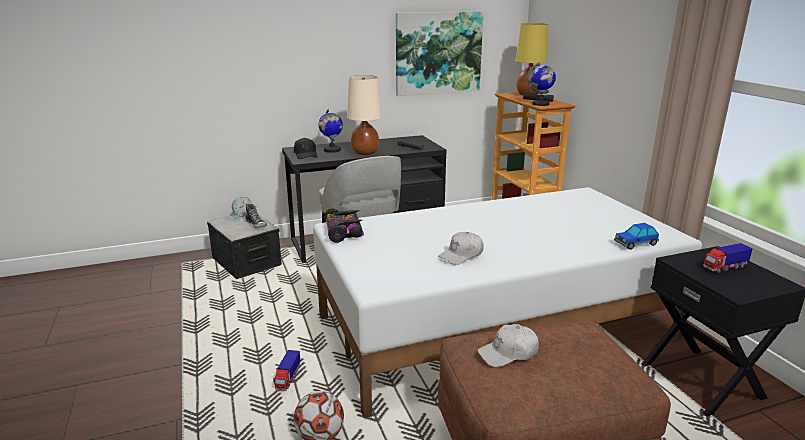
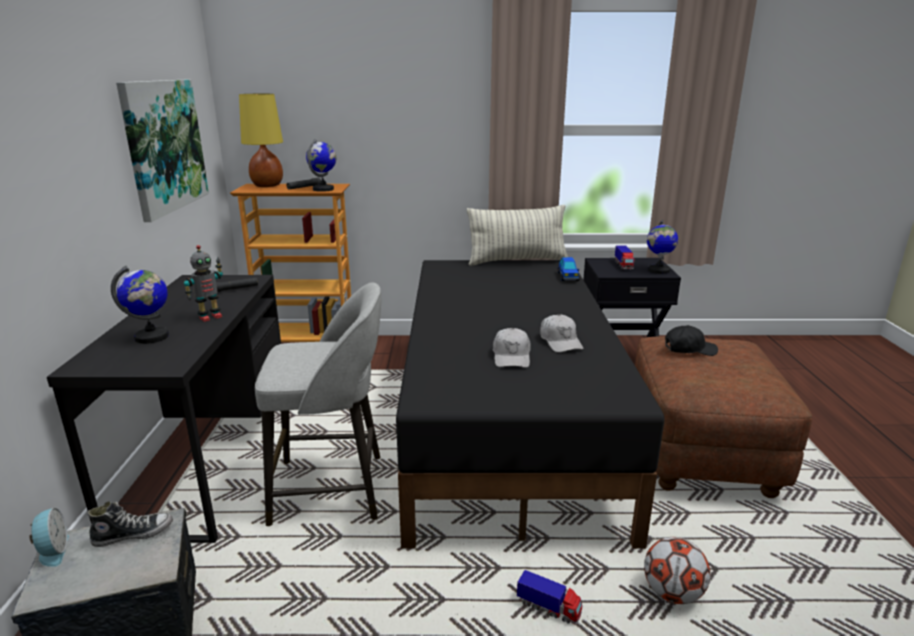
camera: 70 degrees left, 0 degrees up
(306, 155) = (142, 360): black cap -> black cap (689, 349)
(344, 231) = (449, 394): toy car -> none
(365, 153) = (210, 317): beige table lamp -> toy robot
(496, 327) = (507, 420): white bed -> black bed
(508, 353) = (717, 375): white cap -> white cap (511, 356)
(647, 218) = (517, 261): none -> pillow
(742, 289) = (658, 270): none -> globe

